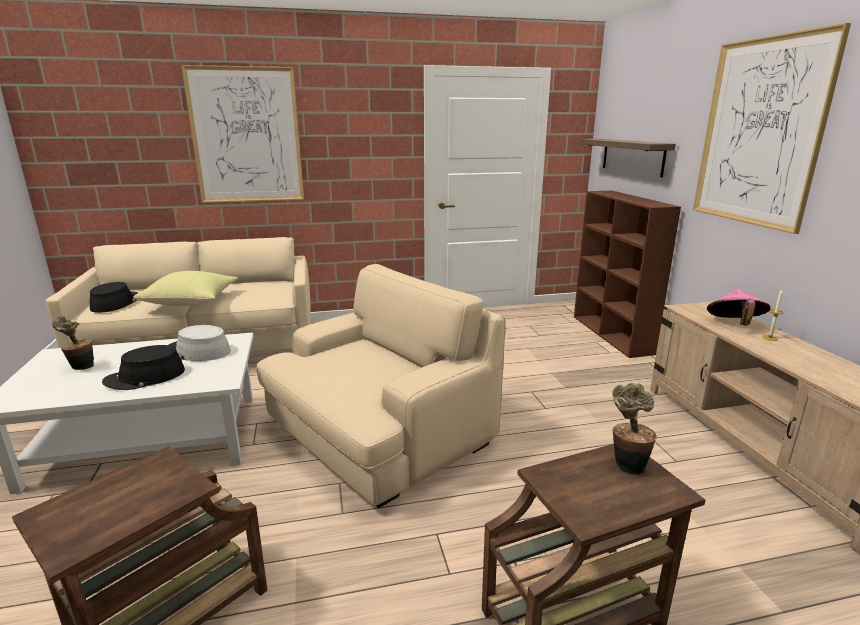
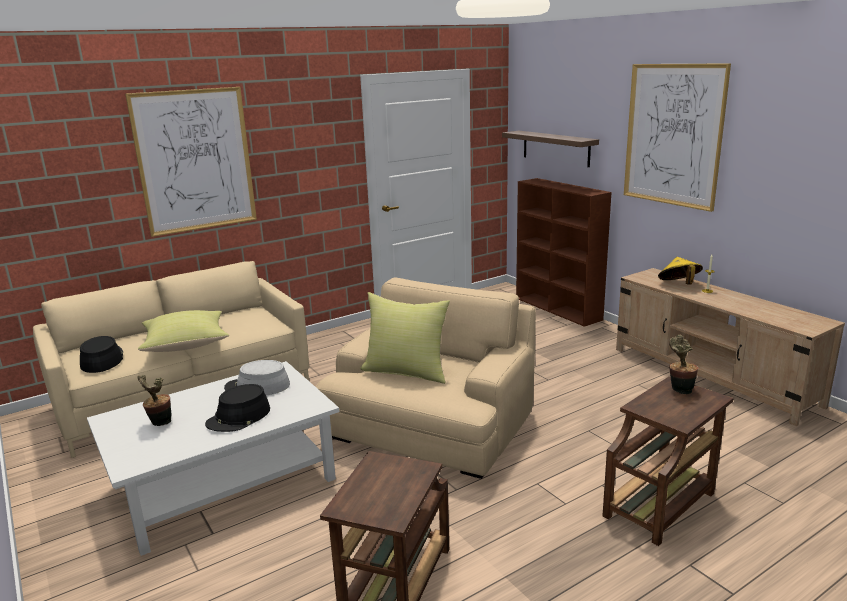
camera: 20 degrees left, 0 degrees up
(343, 365) = (406, 371): none -> yellow pillow
(734, 324) = (679, 285): pink hat -> yellow hat

